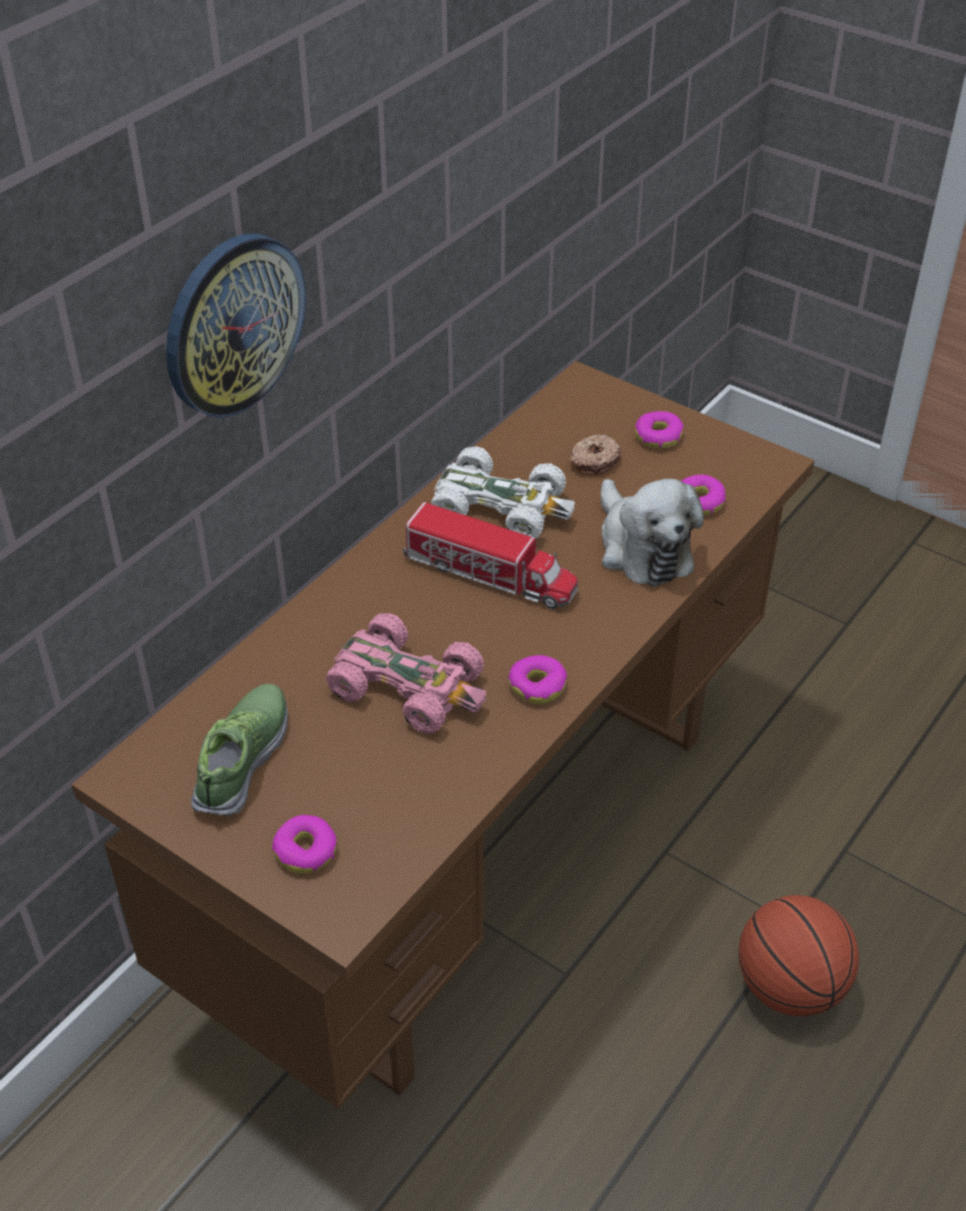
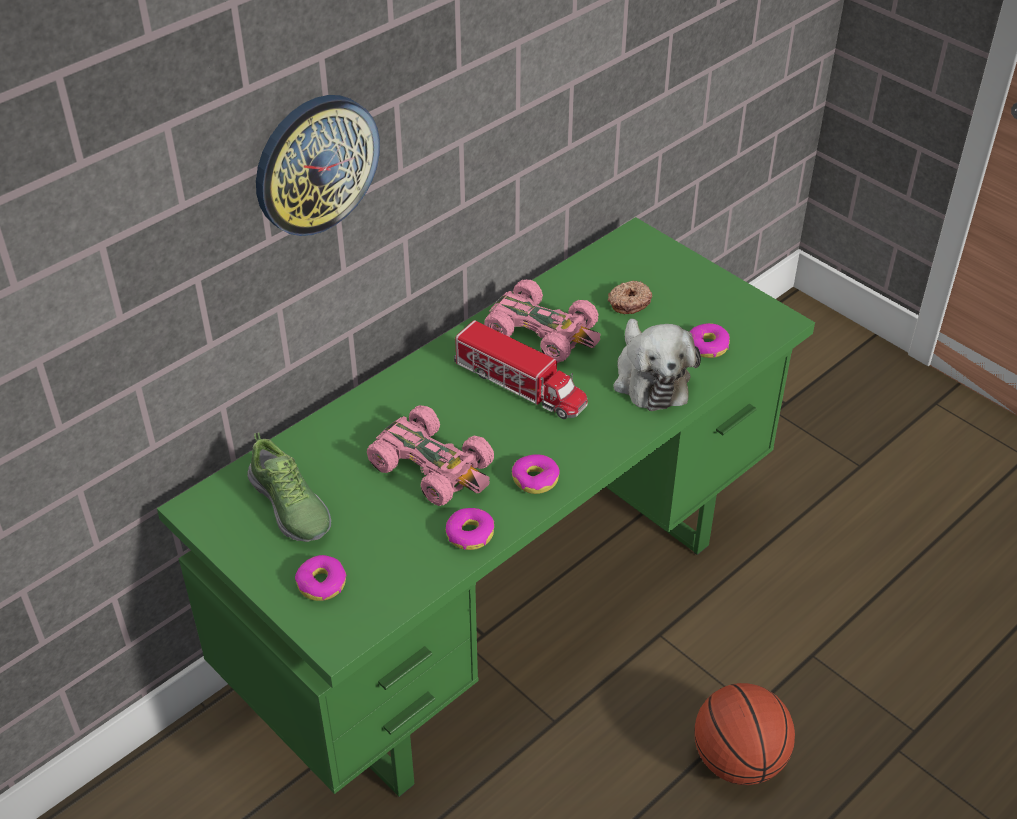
camera: 10 degrees right, 0 degrees up
(243, 760) = (290, 507): shoe -> shoe turned 120 degrees clockwise
(481, 849) = (507, 611): brown desk -> green desk
(501, 507) = (543, 332): white toy car -> pink toy car
(658, 436) = (687, 288): donut -> donut (469, 534)

